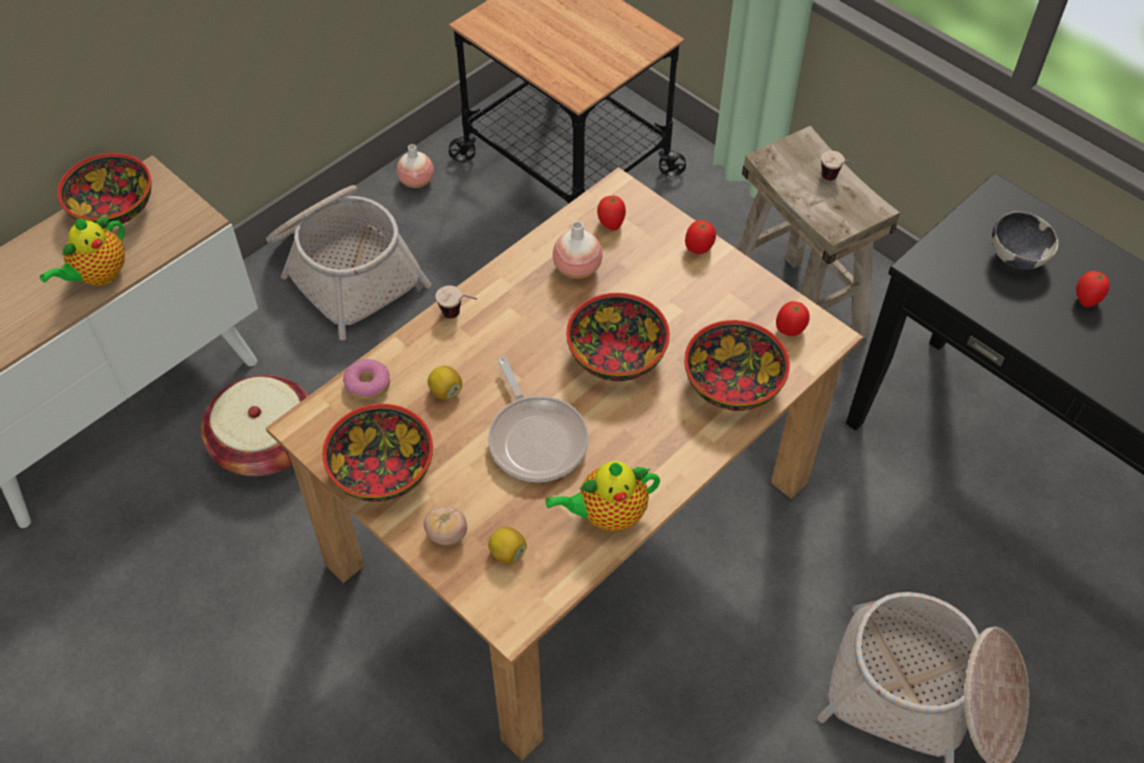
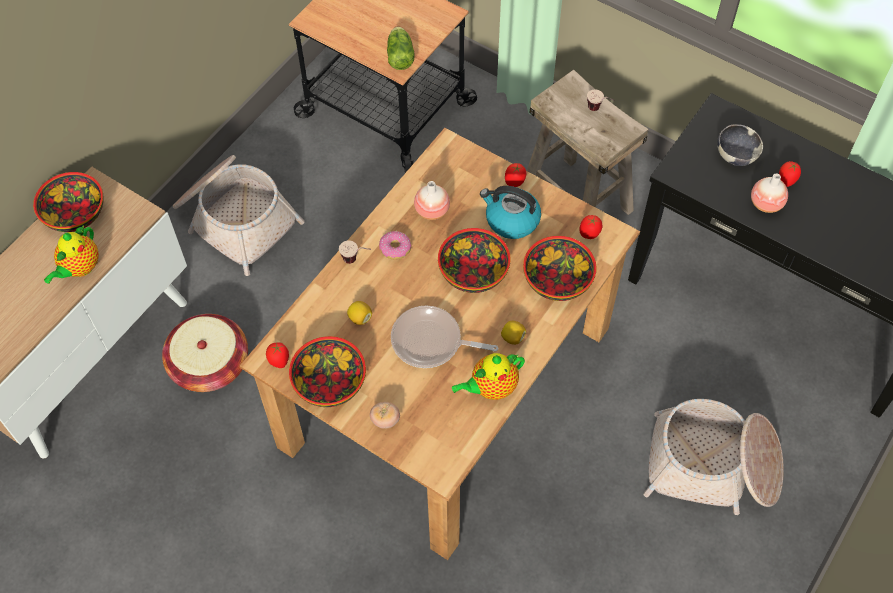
camera: 10 degrees left, 5 degrees up
(367, 384) = (304, 322): donut -> donut (395, 248)
(416, 181) = (273, 139): vase -> vase (766, 204)
(507, 553) = (429, 426): lemon -> lemon (513, 337)
(536, 438) = (431, 342): frying pan -> frying pan turned 135 degrees clockwise
(583, 78) = (400, 55): none -> lettuce
(610, 224) = (448, 173): tomato -> tomato (279, 361)
(684, 296) = (511, 220): none -> kettle

